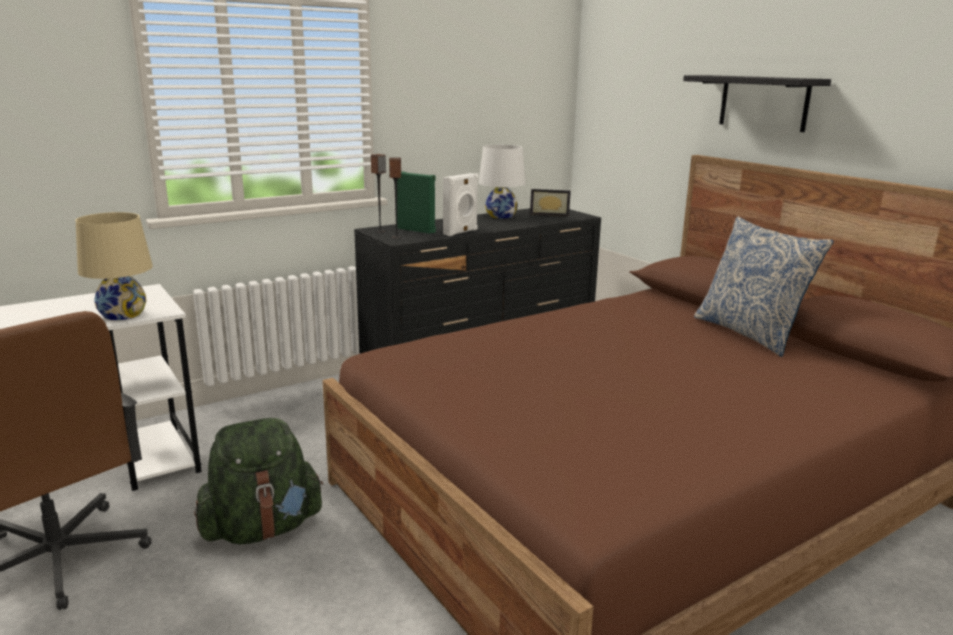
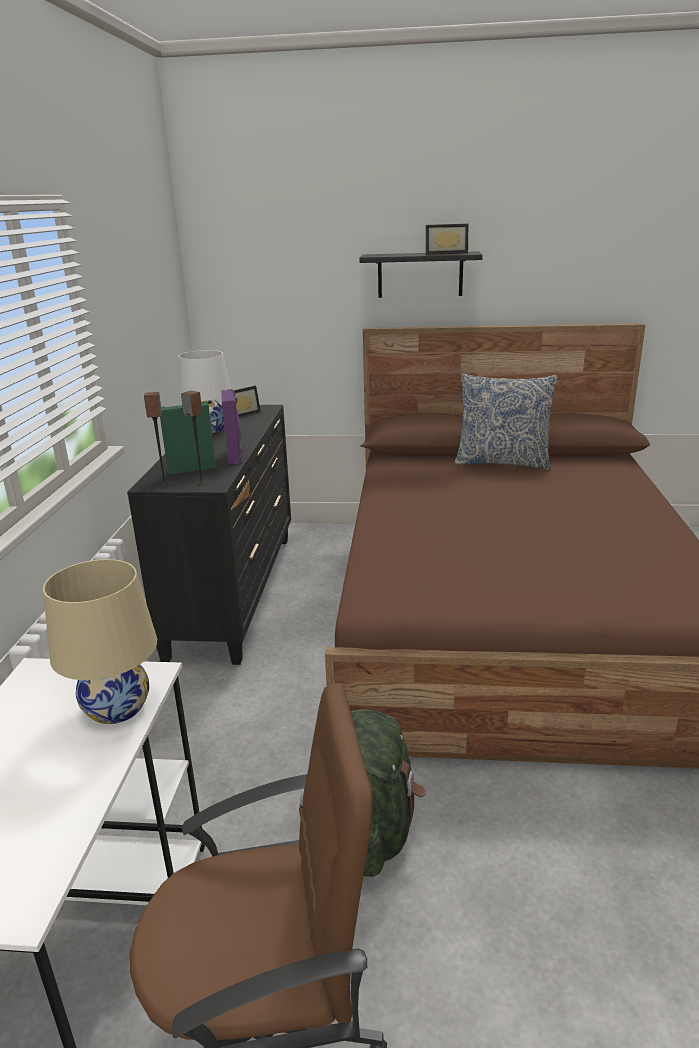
camera: 50 degrees left, 5 degrees up
(461, 232) = (235, 456): white speaker -> purple speaker
(778, 77) = (446, 253): none -> picture frame

